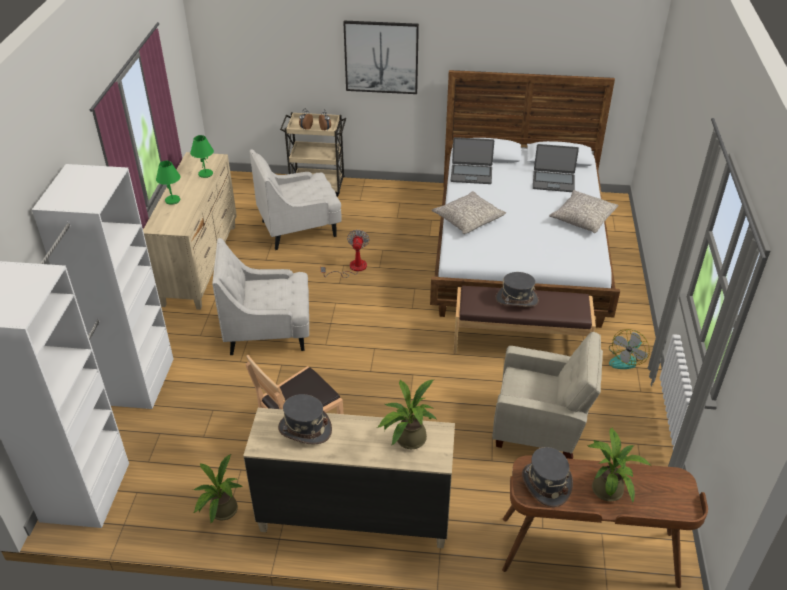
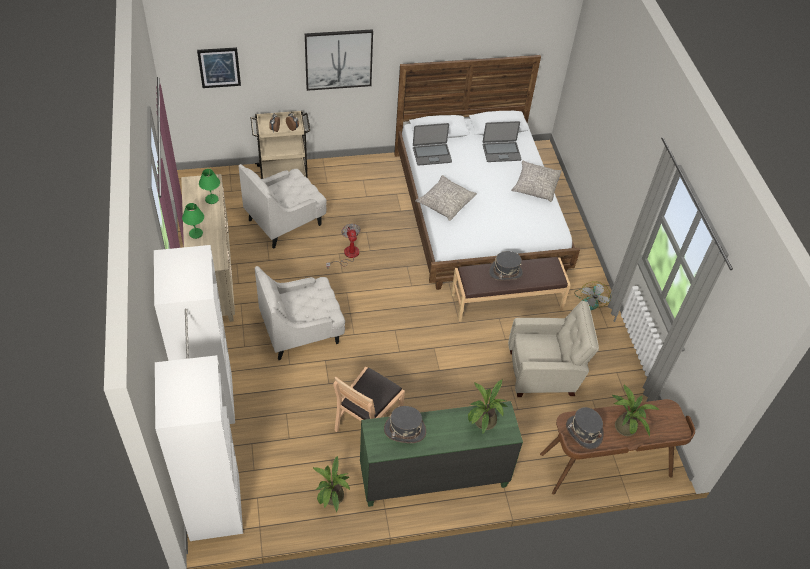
camera: 20 degrees left, 10 degrees up
(254, 51) = (219, 67): none -> picture
(354, 516) = (433, 477): beige dresser -> green dresser

